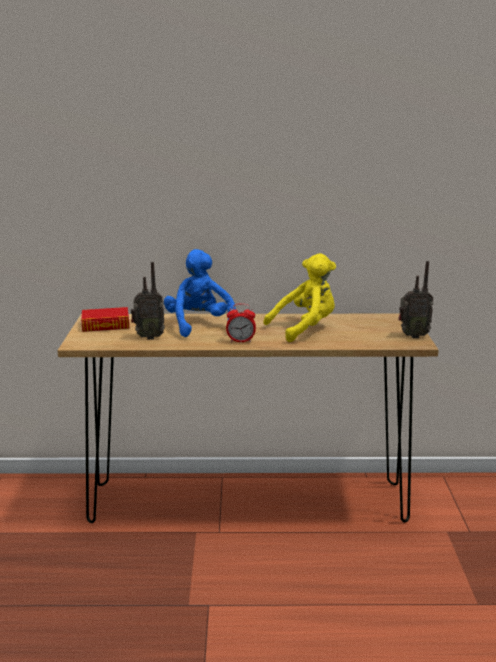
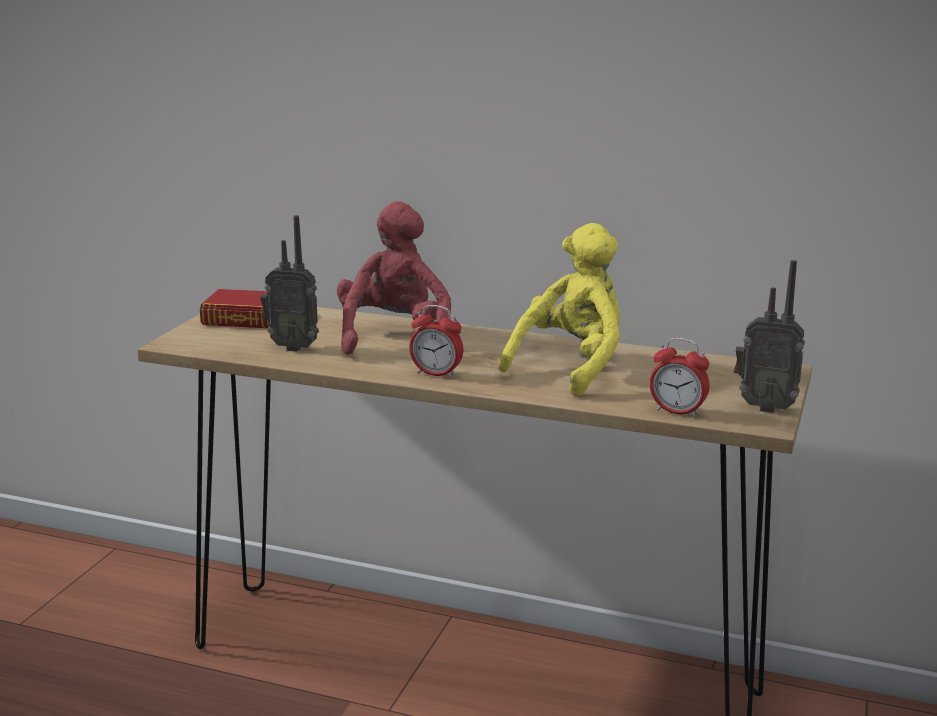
camera: 20 degrees right, 0 degrees up
(199, 325) = (394, 338): blue plush toy -> red plush toy
(305, 328) = (572, 367): yellow plush toy -> yellow plush toy turned 45 degrees counterclockwise
(376, 343) = (677, 412): none -> alarm clock

